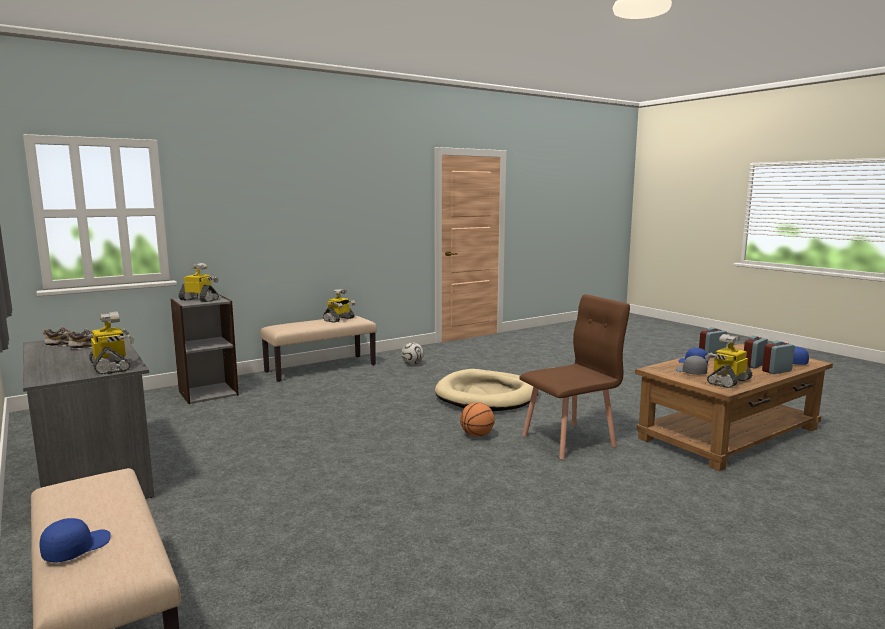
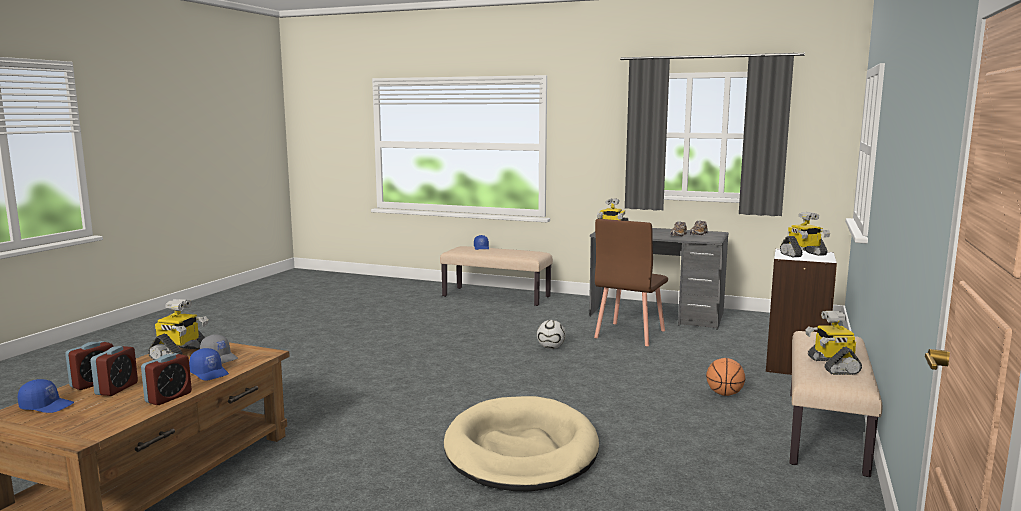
camera: 145 degrees right, 0 degrees up
(412, 364) = (749, 488): football -> football (551, 348)
(477, 435) = (460, 394): basketball -> basketball (724, 394)
(569, 440) = (363, 413): brown chair -> brown chair (629, 334)

